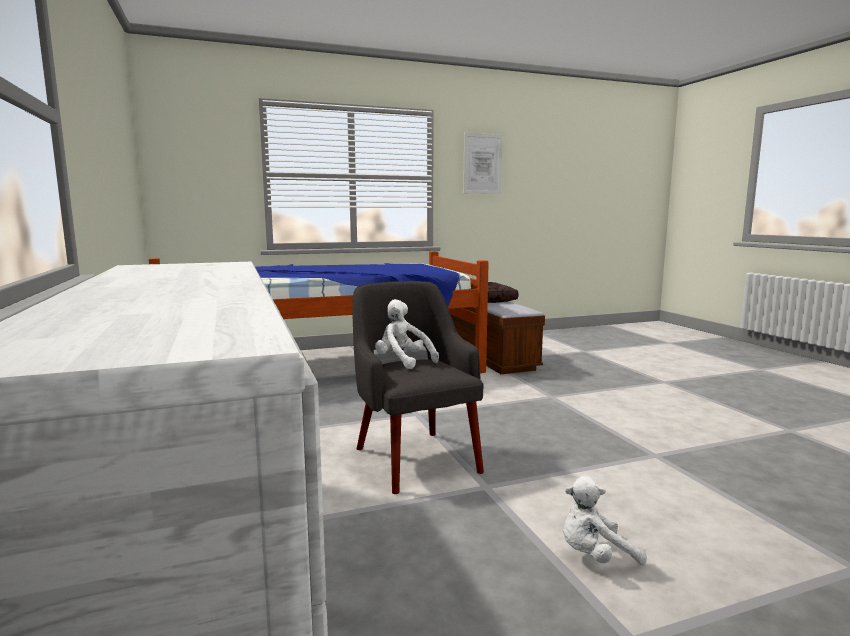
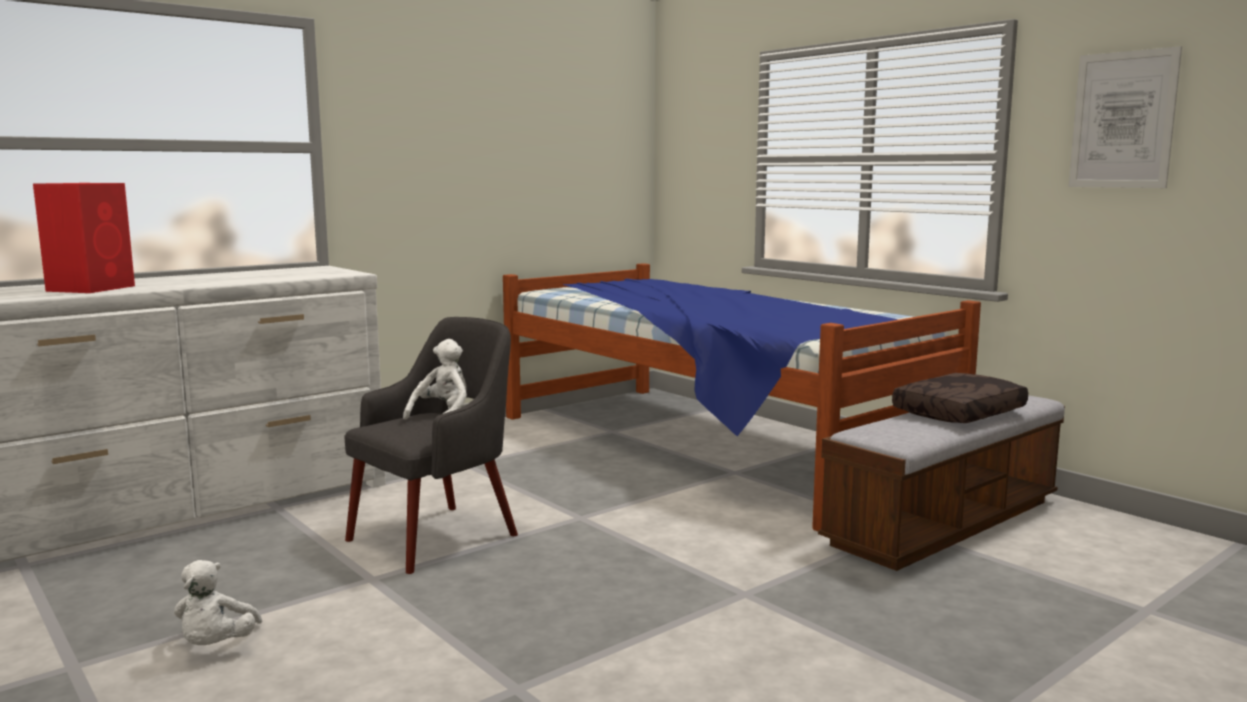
camera: 70 degrees right, 0 degrees up
(177, 300) = (92, 288): none -> red speaker
(595, 556) = (216, 646): white plush toy -> white plush toy turned 150 degrees counterclockwise

